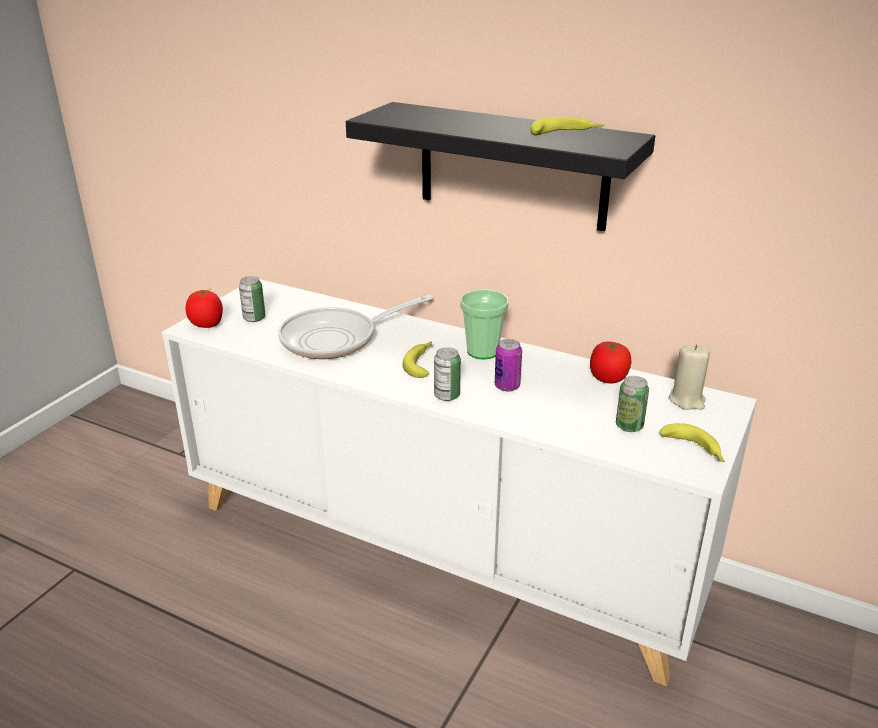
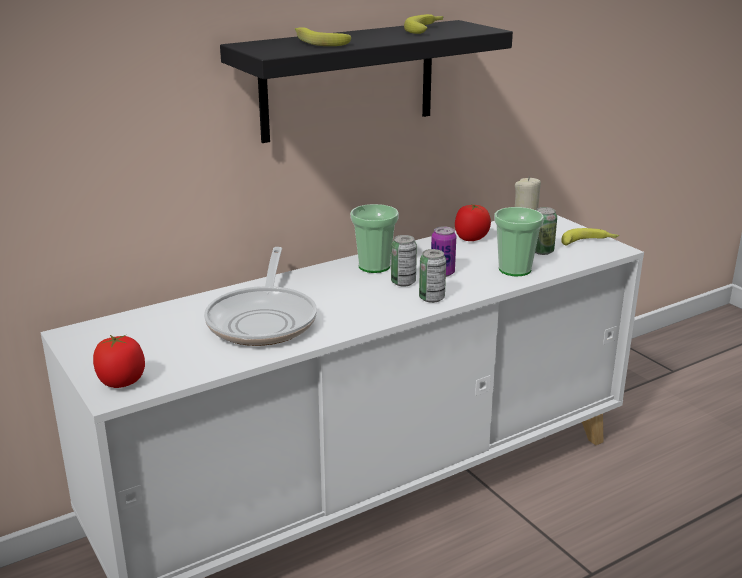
camera: 60 degrees left, 5 degrees down
(254, 318) = (150, 351): can -> can (403, 282)
(422, 363) = (363, 294): banana -> banana (317, 42)
(561, 421) = (514, 270): none -> cup

